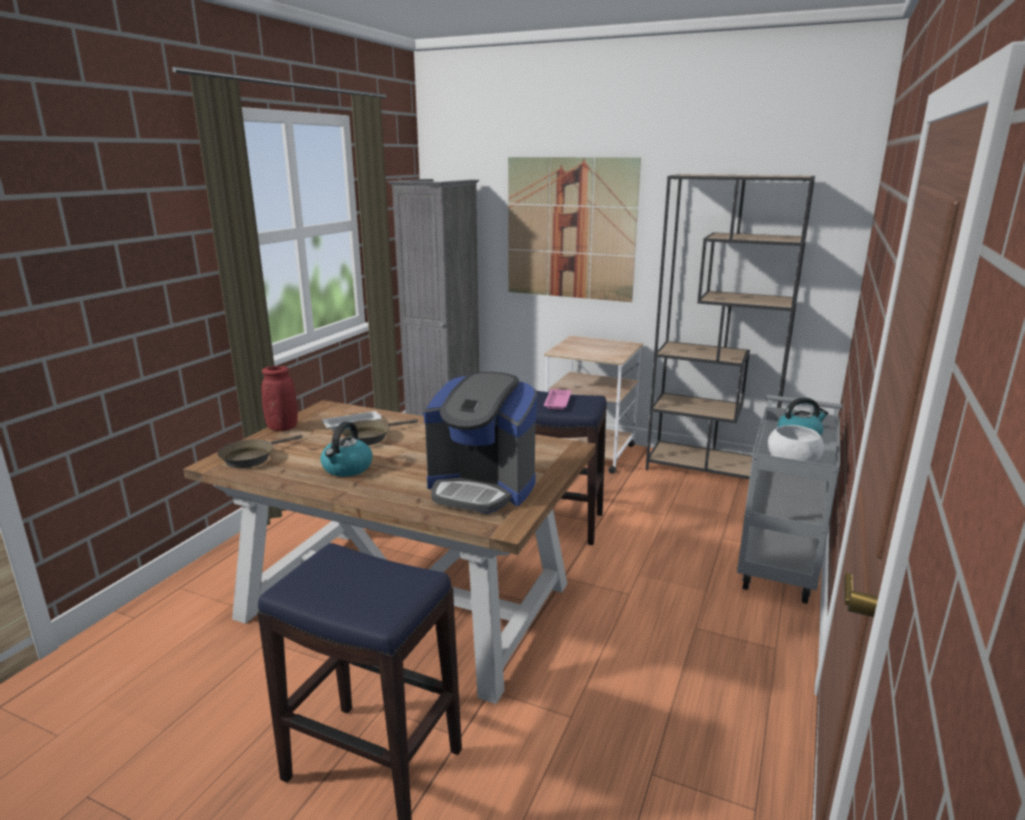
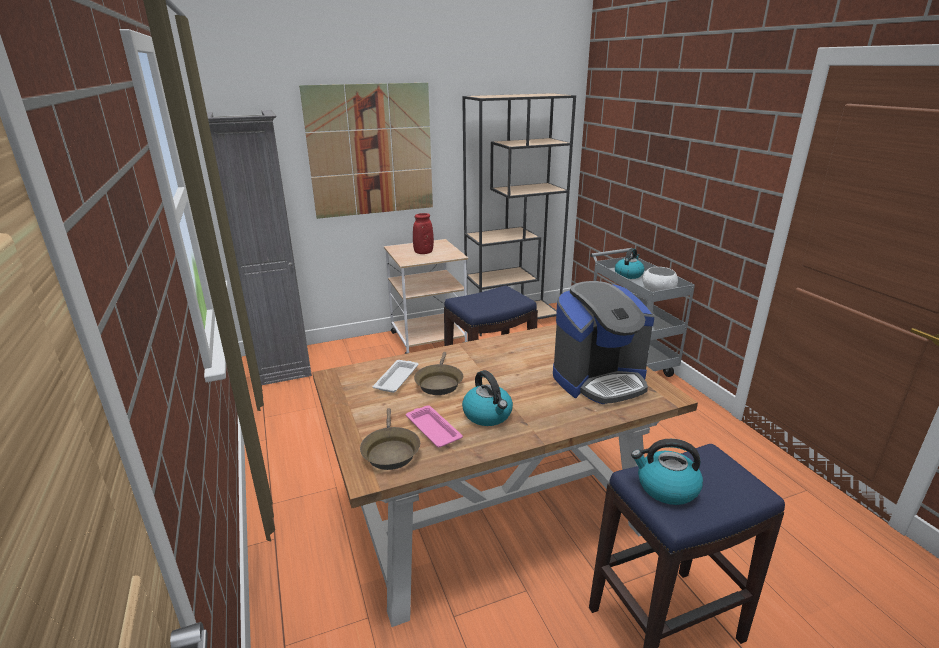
camera: 45 degrees left, 5 degrees up
(282, 428) = (345, 412): red vase -> red vase (423, 252)
(331, 570) = (666, 487): none -> kettle
(558, 402) = (491, 300): pink tray -> pink tray (432, 429)

